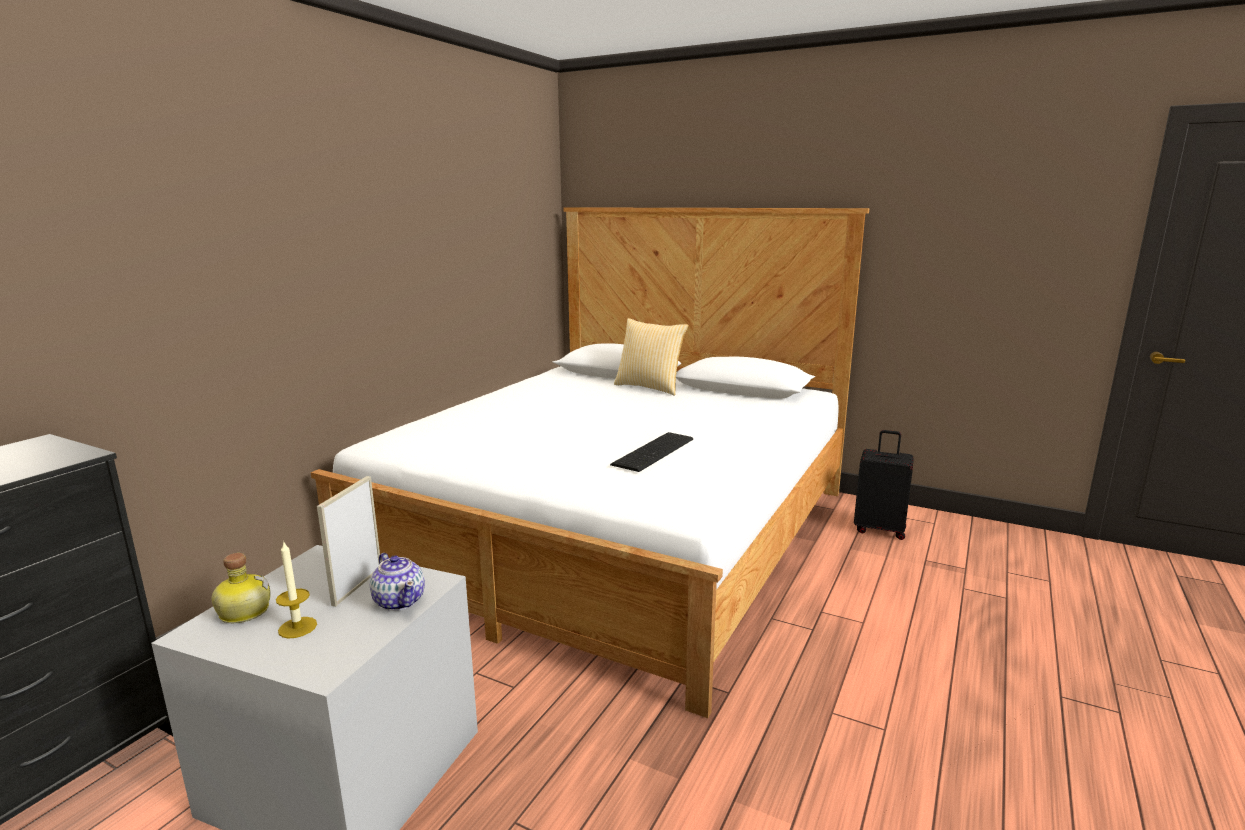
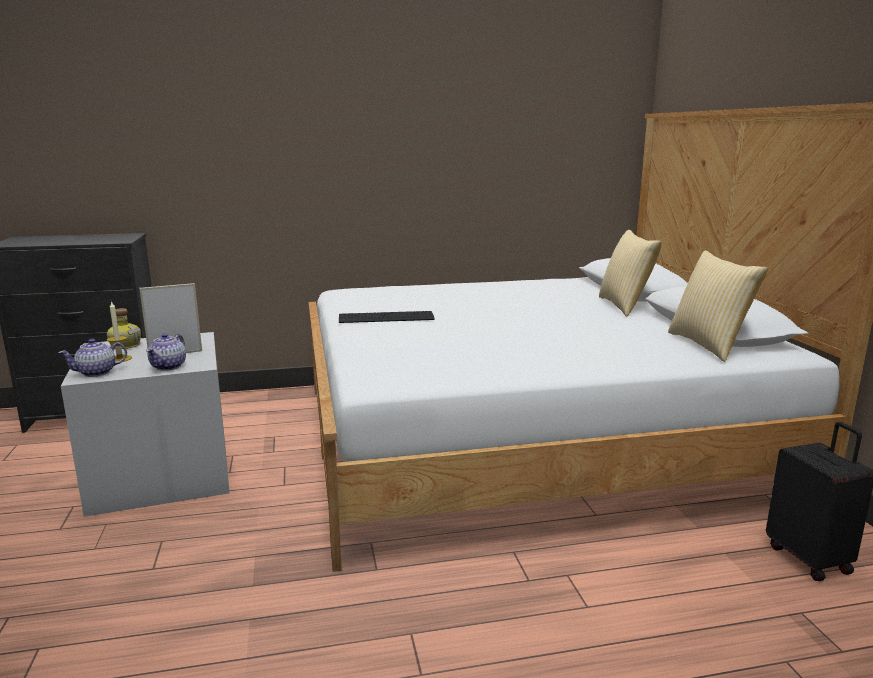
camera: 50 degrees right, 0 degrees up
(325, 656) = (97, 372): none -> teapot
(656, 451) = (471, 344): keyboard -> keyboard (387, 318)
(772, 401) = (709, 345): none -> pillow

